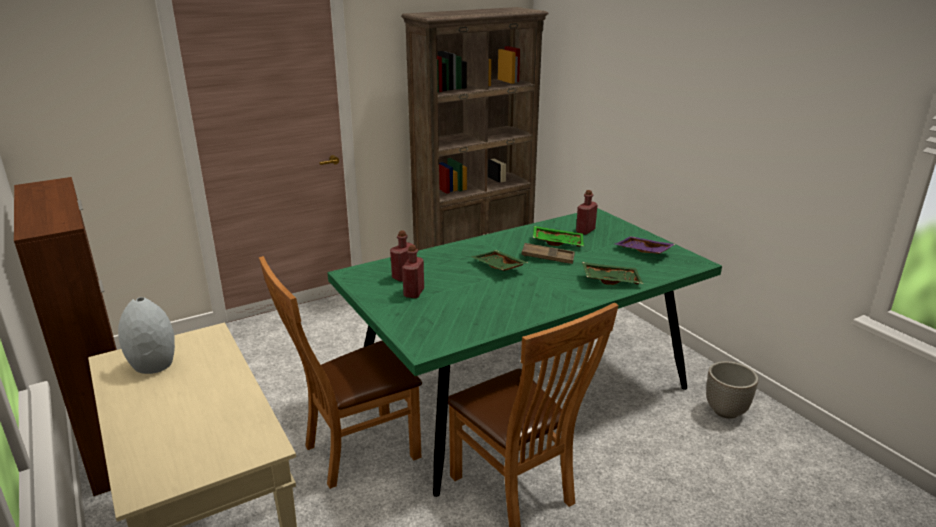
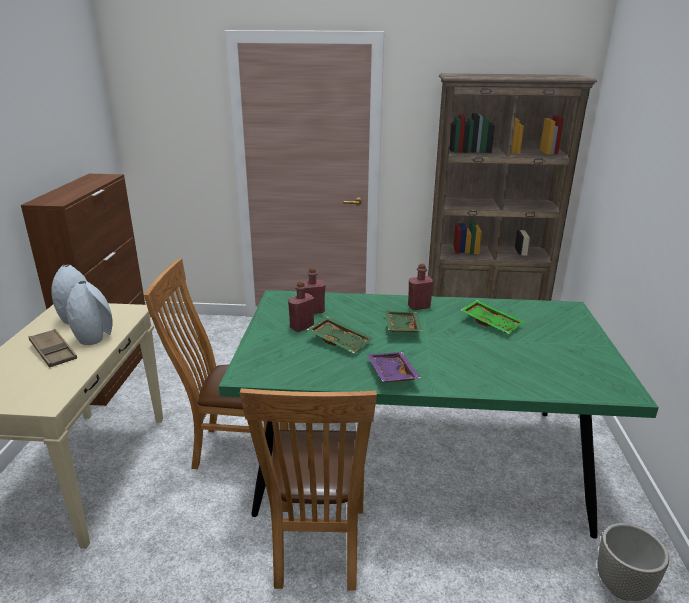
camera: 35 degrees right, 0 degrees up
(211, 374) = (94, 338): none -> grey vase
(547, 257) = (461, 334): brown tray -> brown tray (53, 352)
(585, 231) = (536, 320): red bottle -> red bottle (419, 307)
(611, 279) = (496, 376): green tray -> green tray (340, 341)
(643, 252) = (574, 360): purple tray -> purple tray (390, 374)

